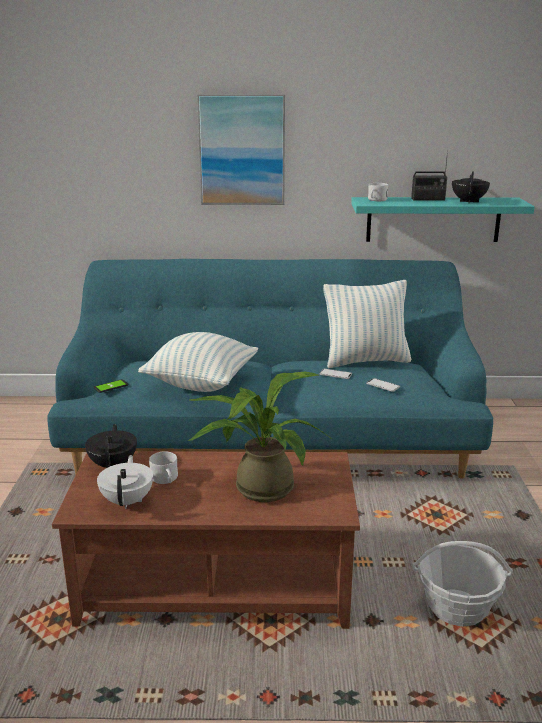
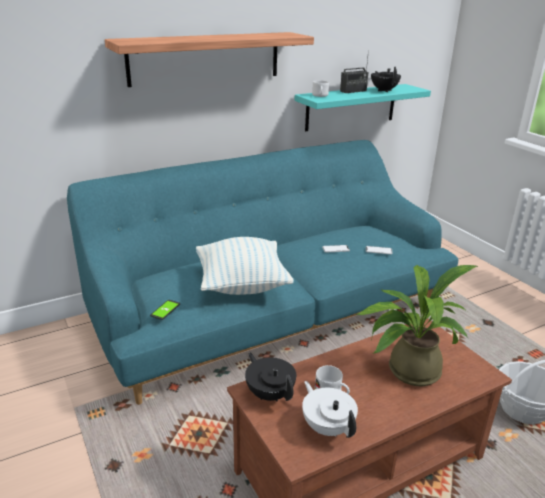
camera: 30 degrees left, 5 degrees up
(242, 150) = (205, 58): picture -> shelf
(366, 361) = (340, 231): pillow -> none

